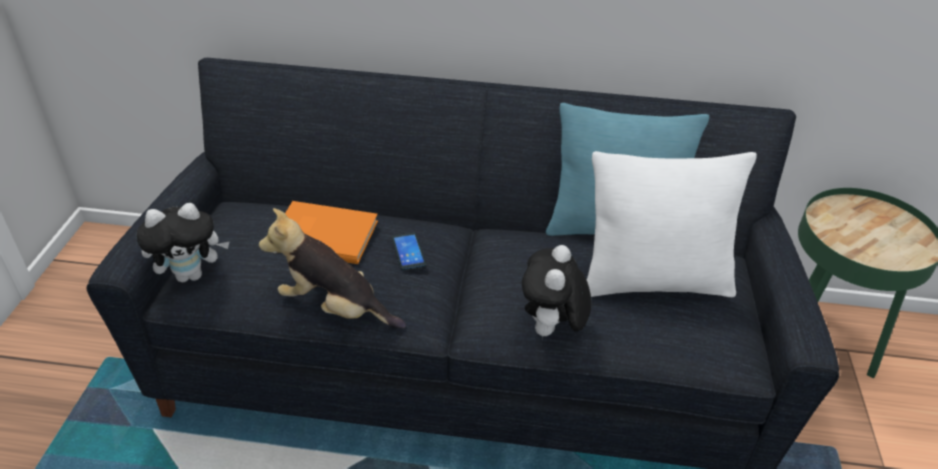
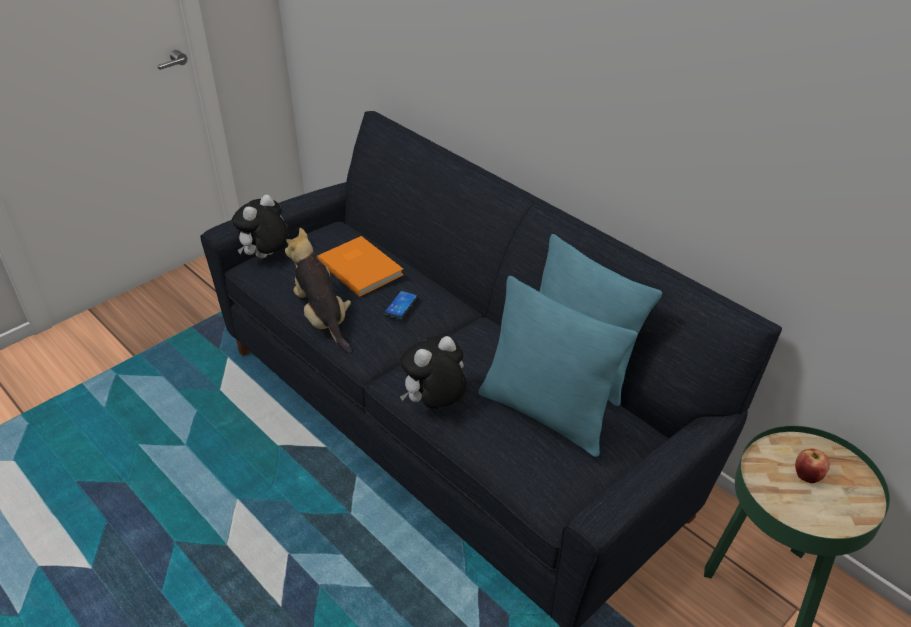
camera: 40 degrees right, 0 degrees up
(191, 274) = (266, 257): plush toy -> plush toy turned 105 degrees clockwise
(653, 282) = (546, 413): white pillow -> turquoise pillow
(862, 228) = (807, 476): none -> apple

